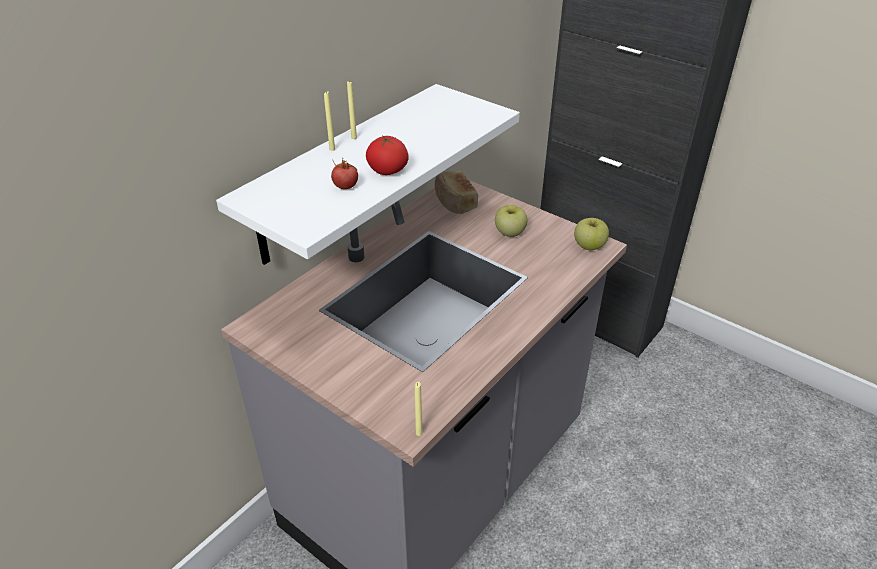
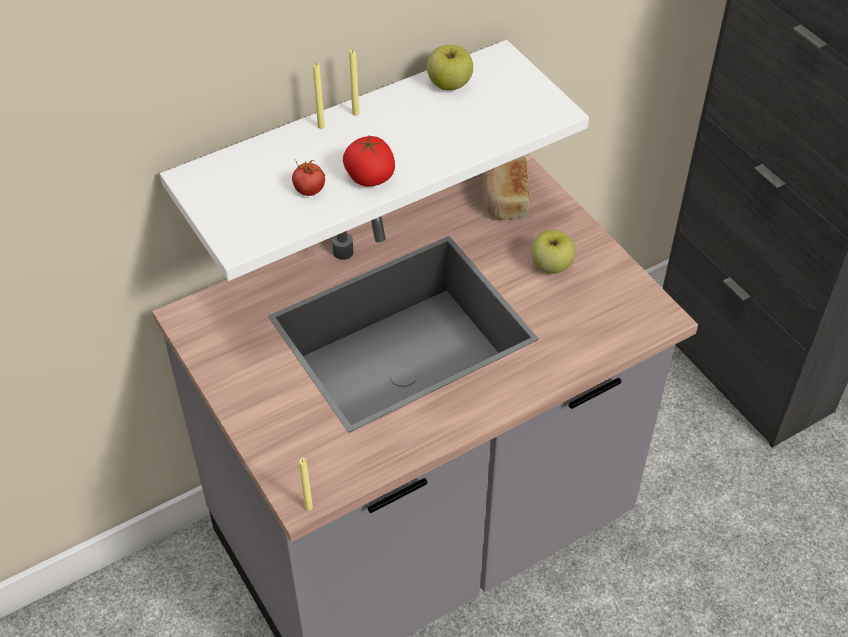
camera: 20 degrees right, 10 degrees up
(589, 246) = (645, 313): apple -> apple (449, 84)

